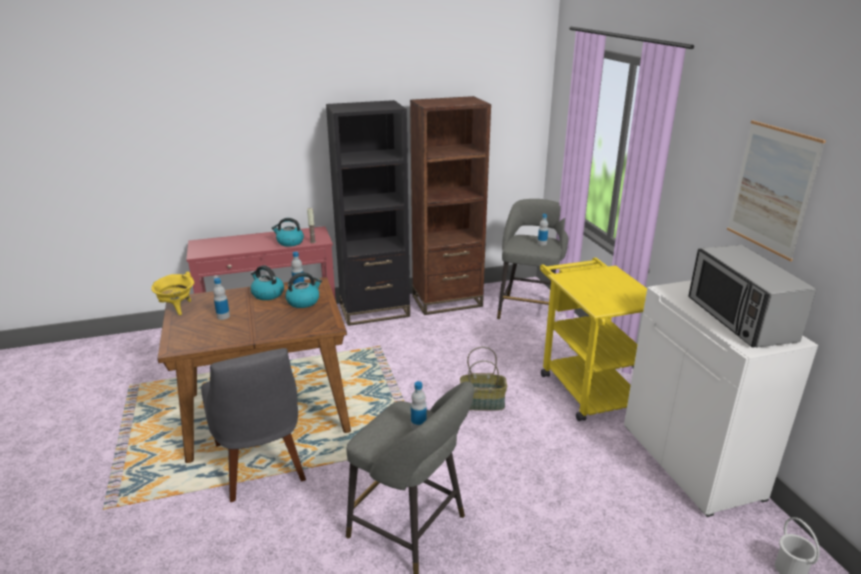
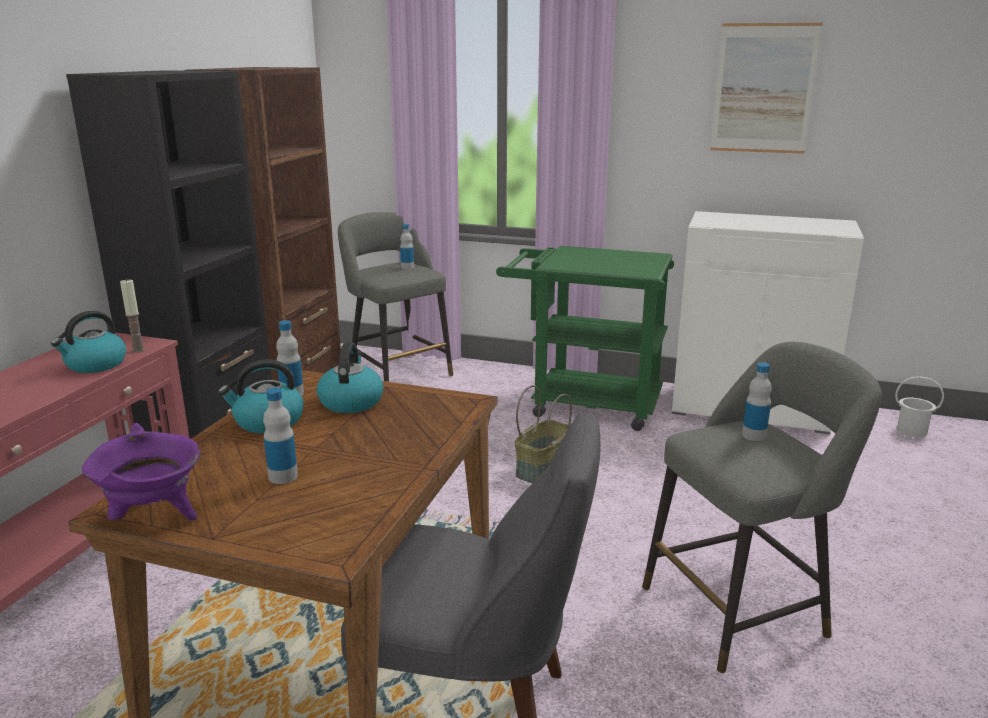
camera: 55 degrees left, 5 degrees down
(177, 308) = (154, 517): yellow cooking pot -> purple cooking pot
(586, 386) = (583, 403): yellow cart -> green cart
(739, 319) = (790, 223): microwave -> none

